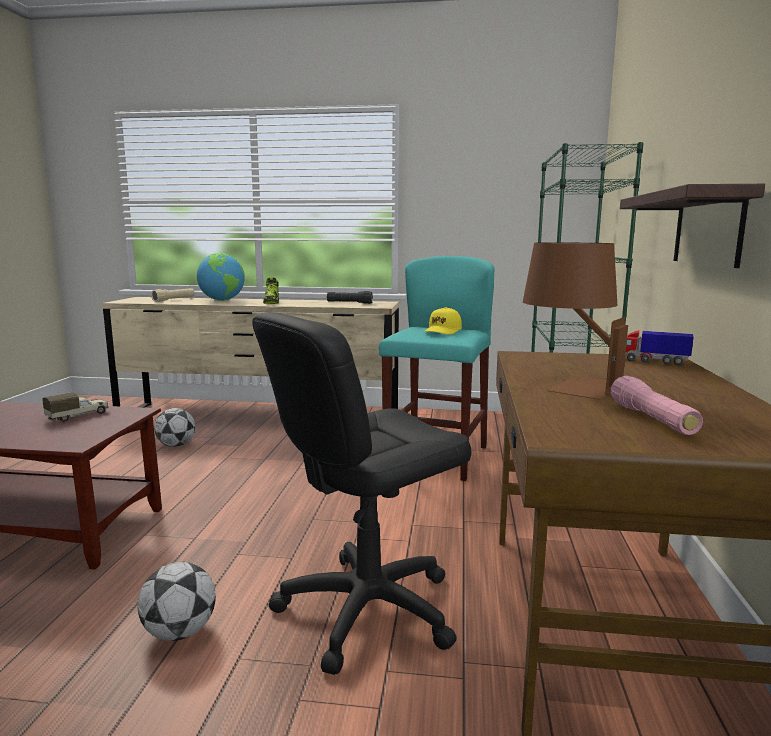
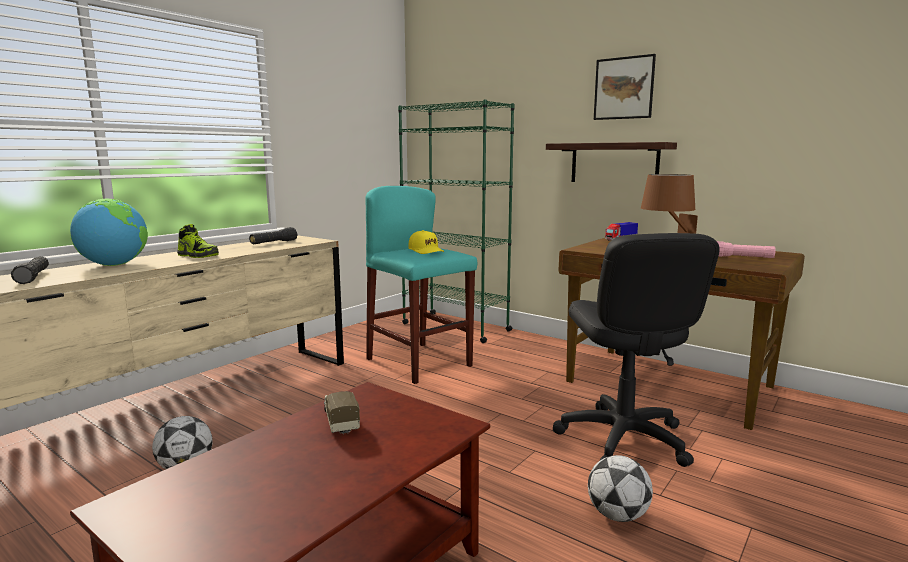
camera: 60 degrees left, 0 degrees up
(174, 300) = (33, 277): beige flashlight -> black flashlight
(728, 90) = (623, 88): none -> picture

